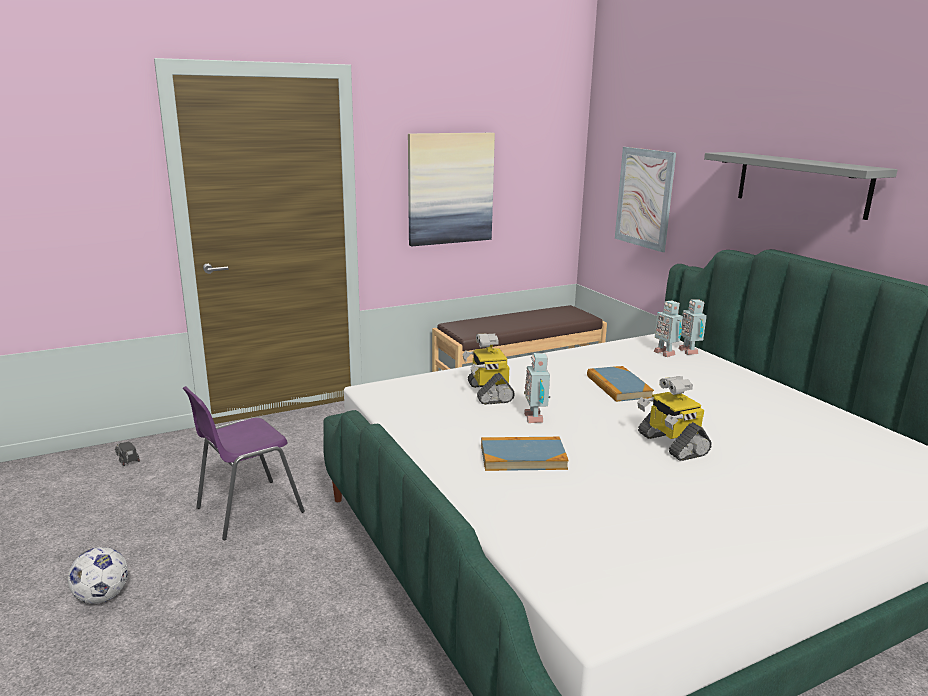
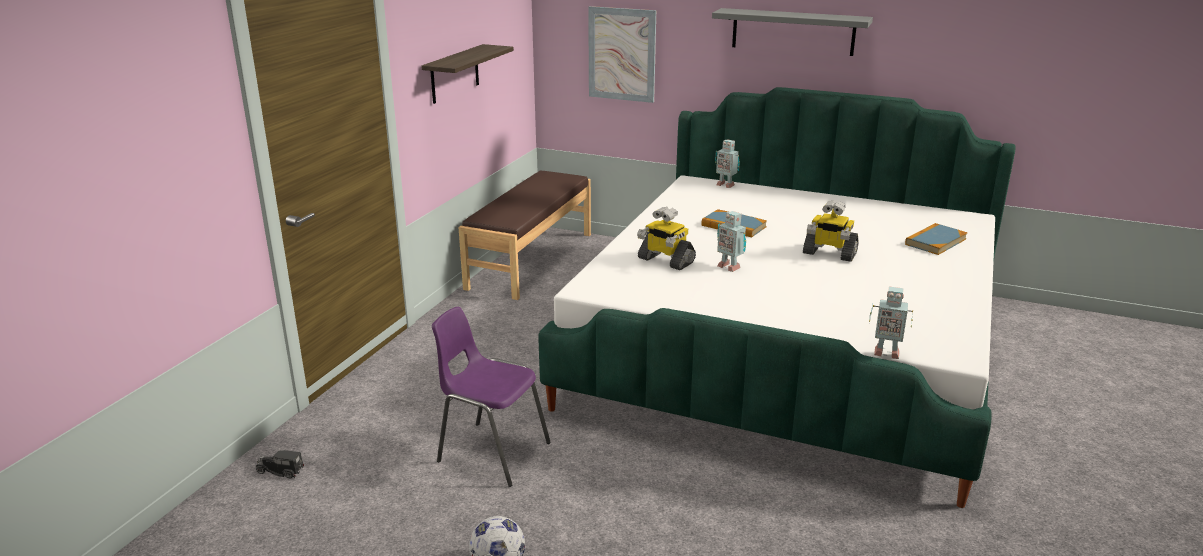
camera: 40 degrees left, 5 degrees up
(246, 510) = (491, 452): purple chair -> purple chair turned 105 degrees clockwise
(450, 188) = (455, 74): picture -> shelf
(523, 457) = (773, 294): book -> book (935, 242)
(665, 353) = (714, 191): toy robot -> toy robot (885, 352)

